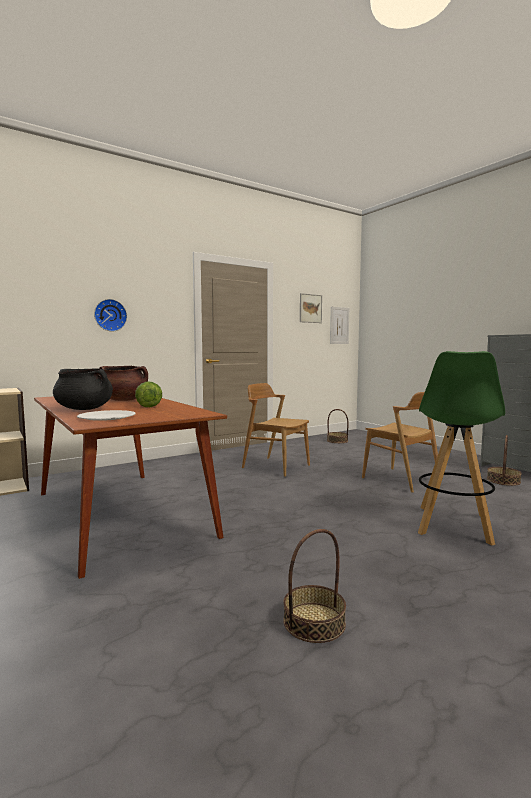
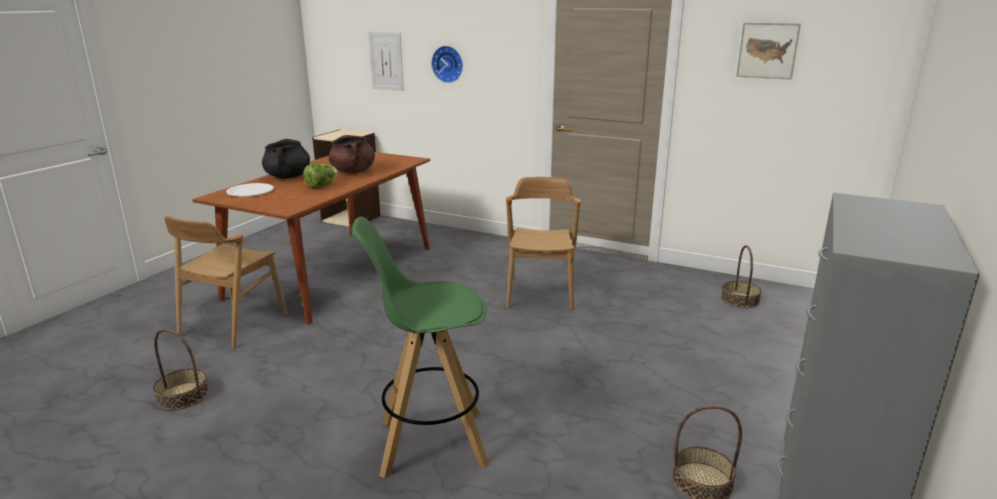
camera: 60 degrees right, 15 degrees up
(339, 325) = (846, 85): picture -> picture (386, 61)
(401, 480) = (585, 383): brown chair -> brown chair (233, 324)

